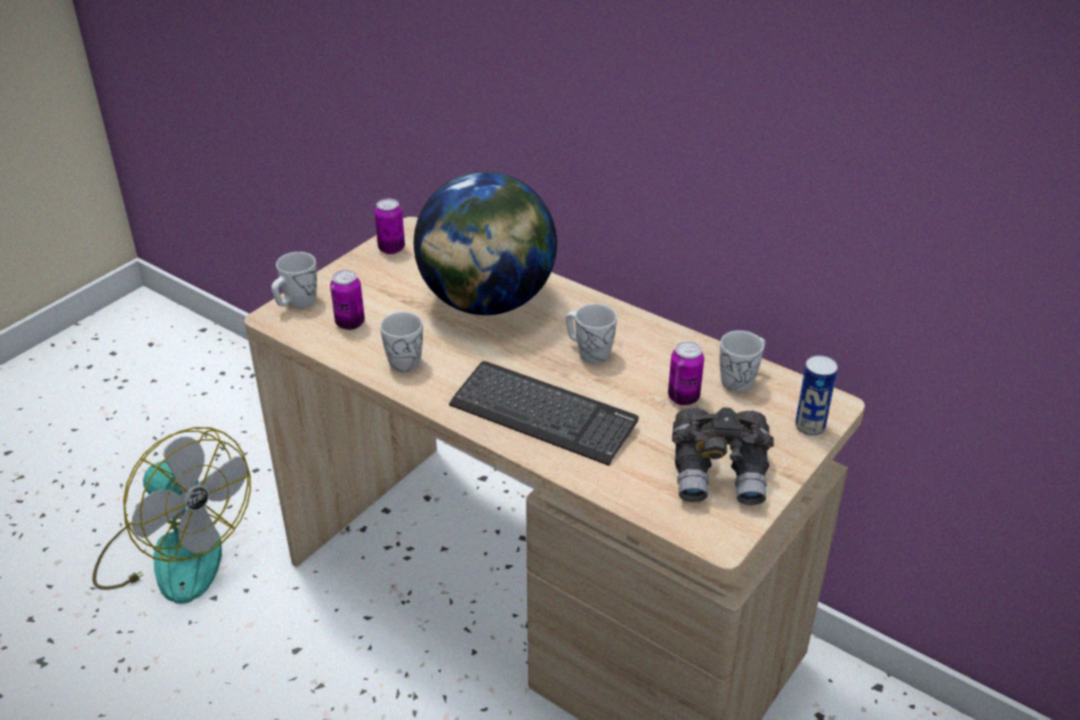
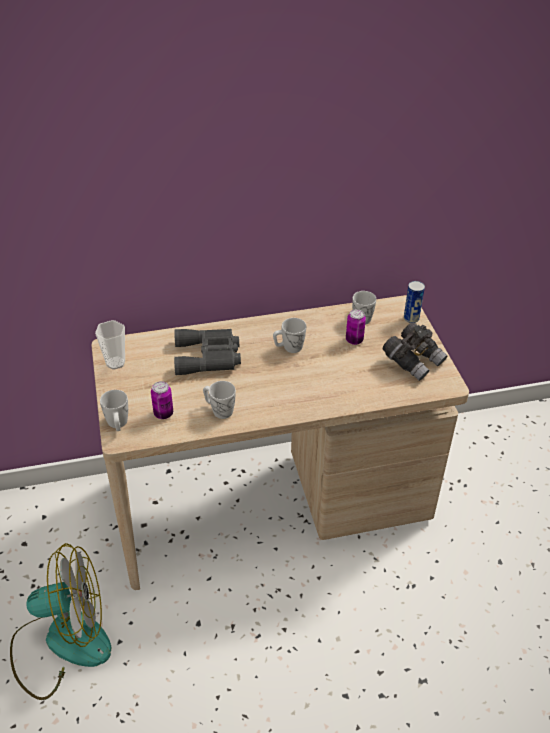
camera: 50 degrees left, 5 degrees up
(391, 249) = (115, 363): can -> cup
(487, 302) = (209, 357): globe -> grey binoculars
(543, 415) = (317, 389): keyboard -> none

